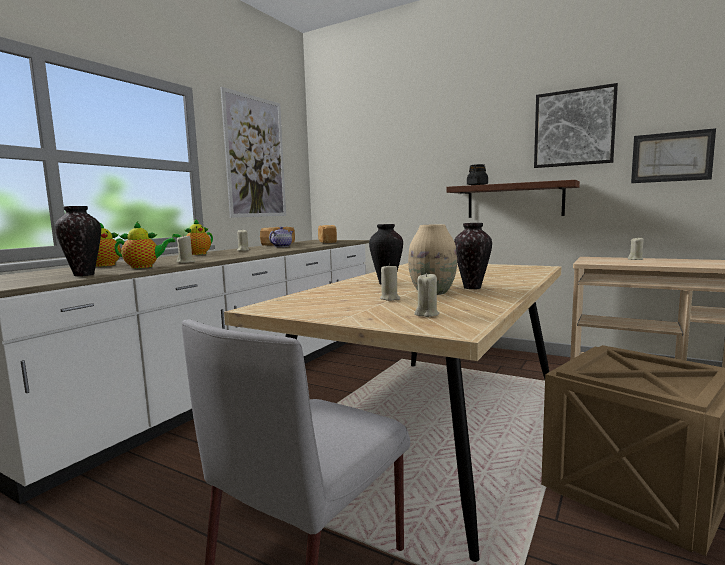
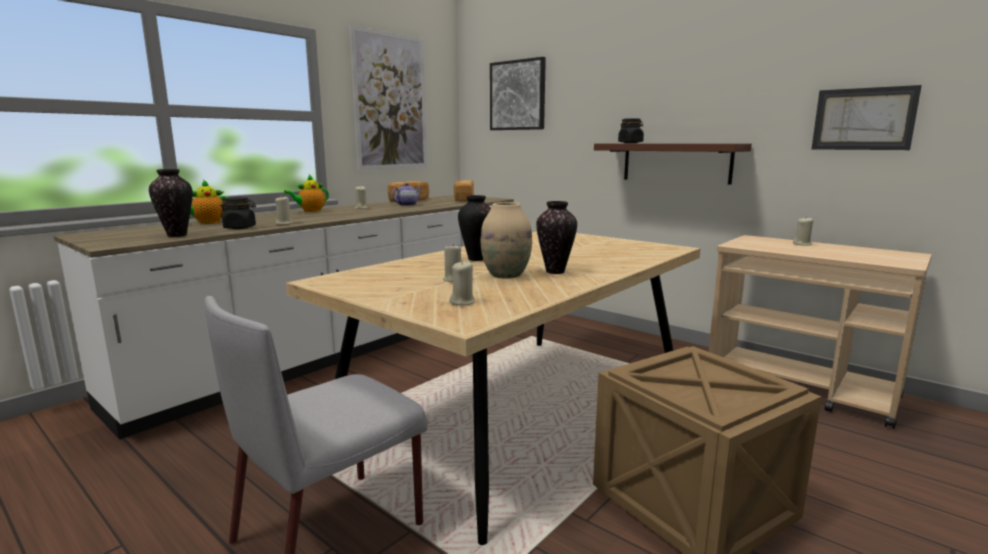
camera: 10 degrees right, 5 degrees up
(144, 267) = (240, 228): teapot -> black jar
(574, 128) = (749, 77): picture -> picture (517, 95)

